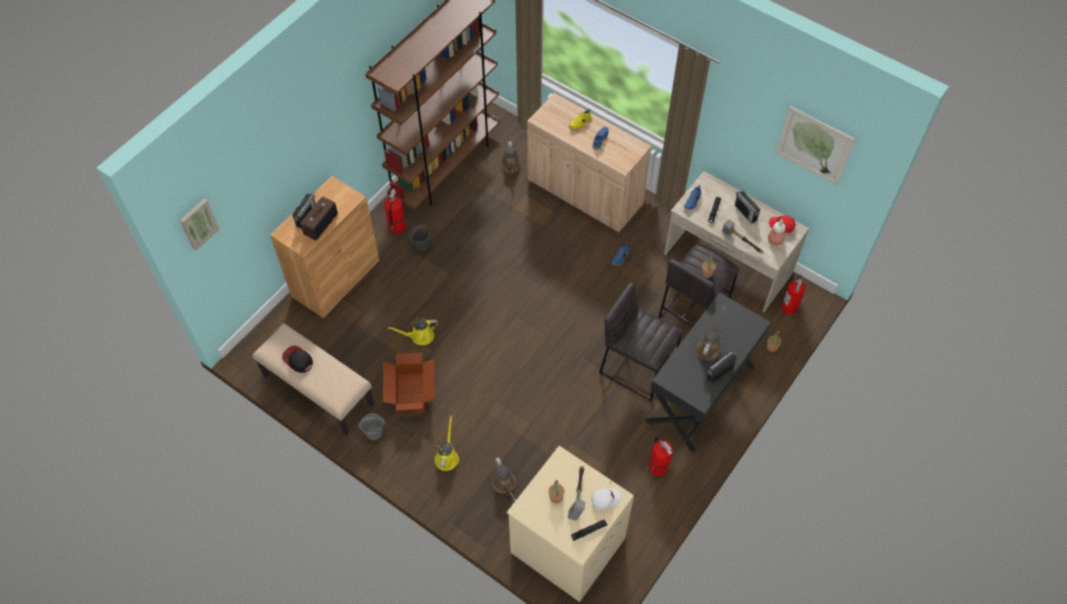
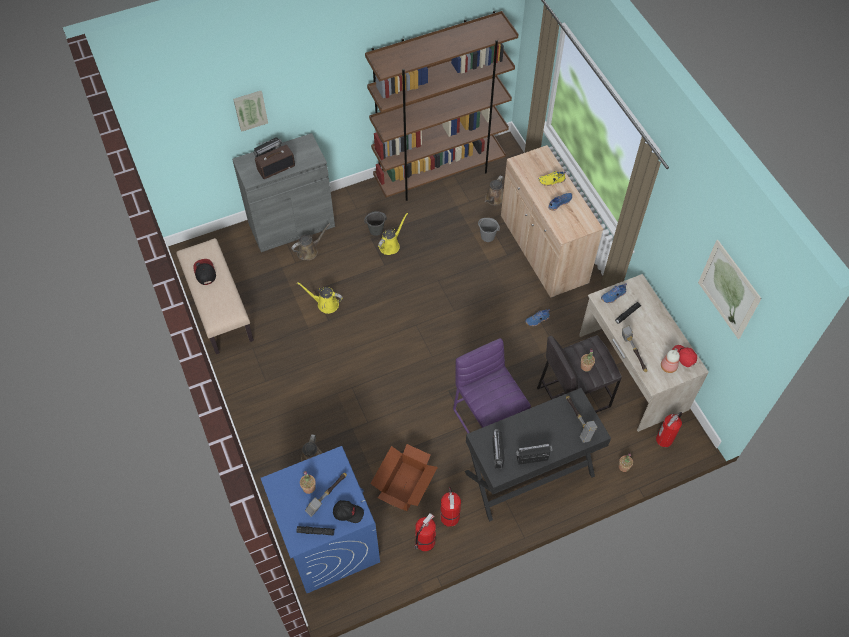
camera: 30 degrees right, 0 degrees up
(198, 223) = (156, 117): picture -> picture (250, 109)
(336, 278) = (291, 225): brown cabinet -> grey cabinet
(374, 433) = (238, 364): grey bucket -> grey bucket (488, 236)
(397, 227) = (366, 206): fire extinguisher -> fire extinguisher (424, 542)
(410, 393) = (287, 346): cardboard box -> cardboard box (404, 486)
(447, 457) = (281, 413): yellow watering can -> yellow watering can (391, 245)
(567, 545) = (328, 540): beige washing machine -> blue washing machine
(605, 499) = (348, 512): white cap -> black cap
(637, 367) = (488, 421): grey stool -> purple stool
(708, 347) = (537, 431): brown watering can -> brown watering can (309, 251)
(736, 322) = (578, 422): none -> hammer
(745, 213) = (656, 329): radio -> radio (497, 454)

